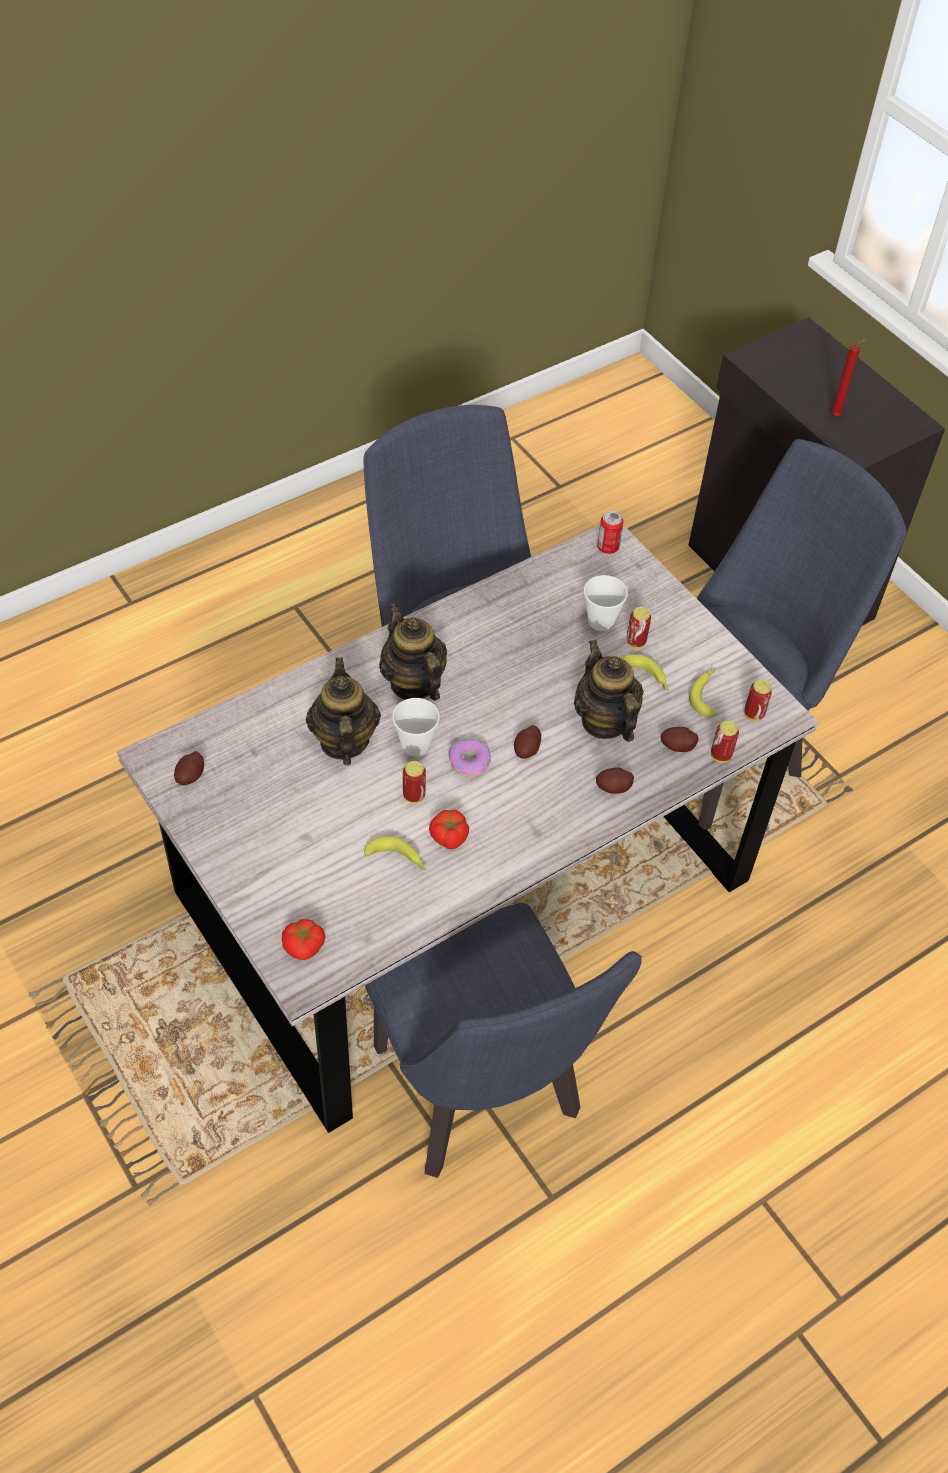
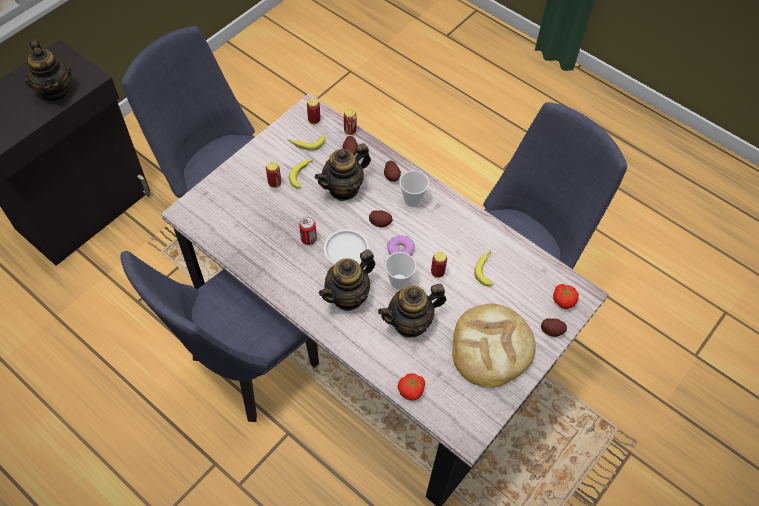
camera: 105 degrees left, 5 degrees up
(190, 776) = (474, 406): potato -> potato (552, 330)
(267, 824) = (491, 347): none -> bread
(448, 836) = (459, 247): tomato -> tomato (411, 390)
(491, 698) = (346, 250): none -> white plate
(601, 621) = (262, 204): cup -> cup (412, 200)
(608, 547) = (192, 212): can -> can (308, 239)
(837, 415) = (56, 91): red candle -> teapot

